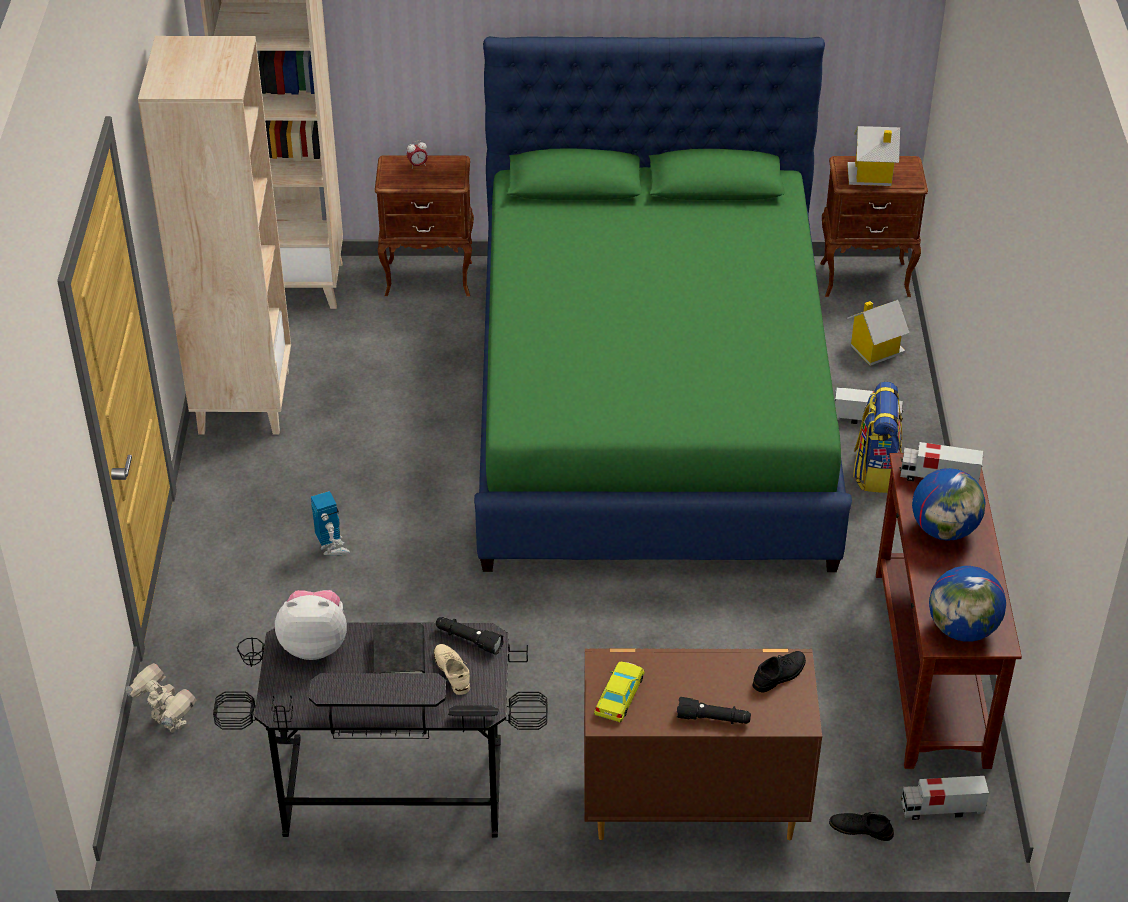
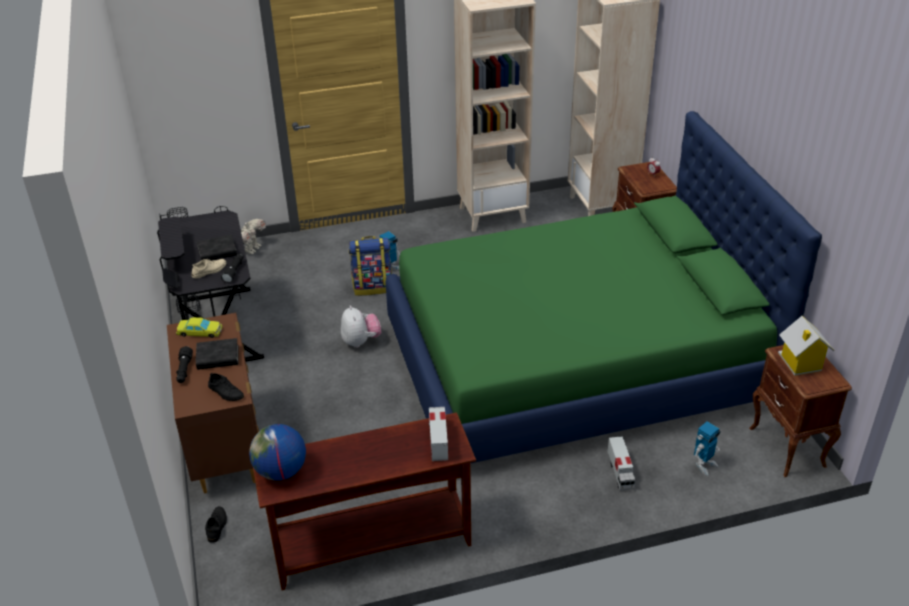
camera: 75 degrees right, 5 degrees down
(314, 644) = (222, 225): plush toy -> plush toy (361, 341)
(695, 678) = (218, 358): none -> black book
(875, 350) = (704, 465): toy house -> toy robot
(876, 471) = (564, 485): backpack -> backpack (373, 287)
(941, 809) = (240, 566): toy truck -> none
(944, 529) = (382, 450): globe -> none

